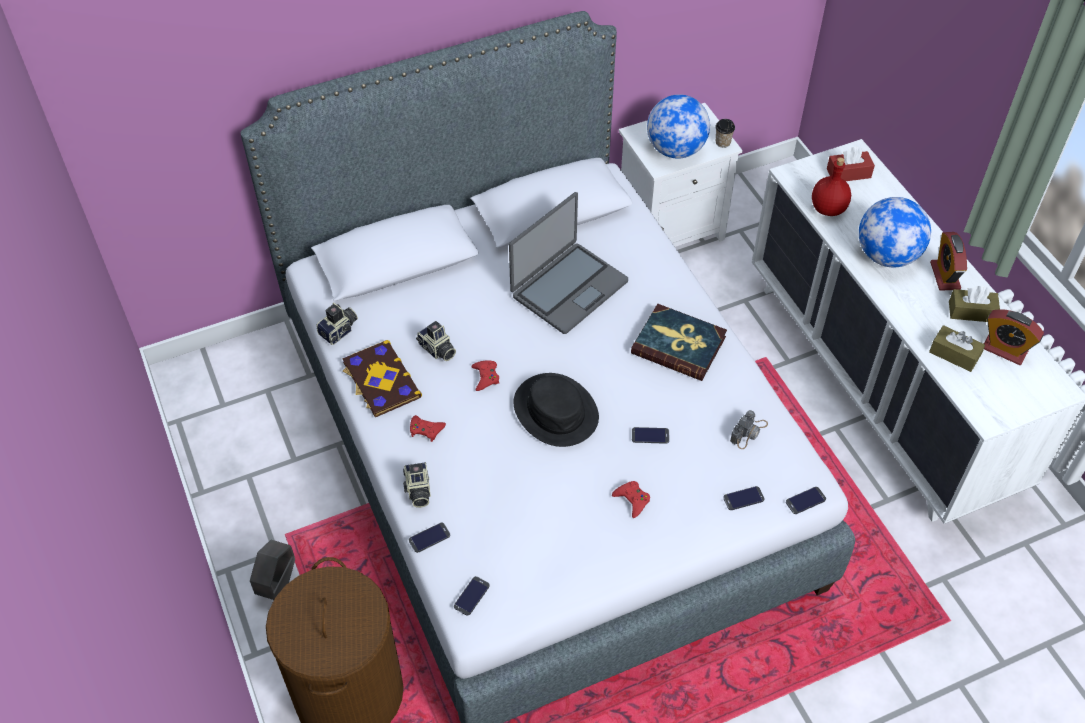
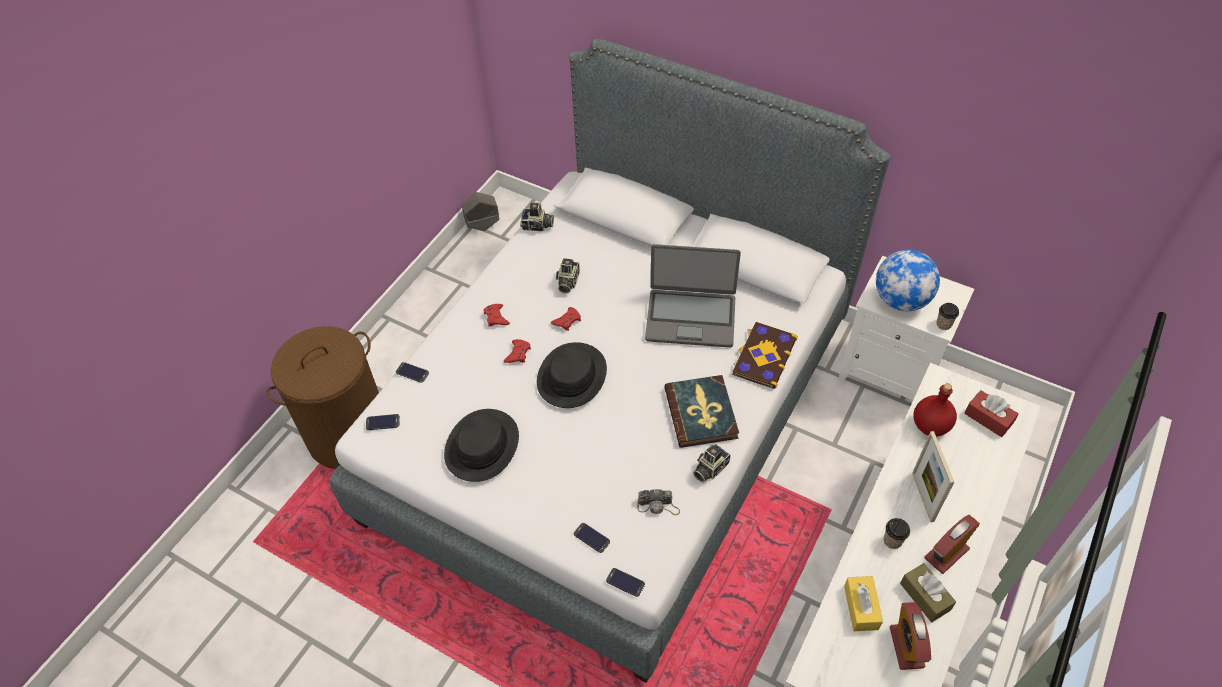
camera: 55 degrees right, 0 degrees up
(277, 583) = (398, 348): grey planter -> grey planter (483, 226)
(380, 380) = (516, 270): book -> book (763, 356)
(417, 491) = (444, 343): camera -> camera (709, 468)
(576, 525) = (482, 446): none -> black hat
(632, 500) = (532, 467): red game controller -> red game controller (518, 354)
(650, 435) = (600, 445): phone -> none
(887, 256) = (922, 497): globe -> picture frame
(911, 298) = (892, 541): none -> cup
(954, 354) = (861, 607): brown tissue box -> yellow tissue box

